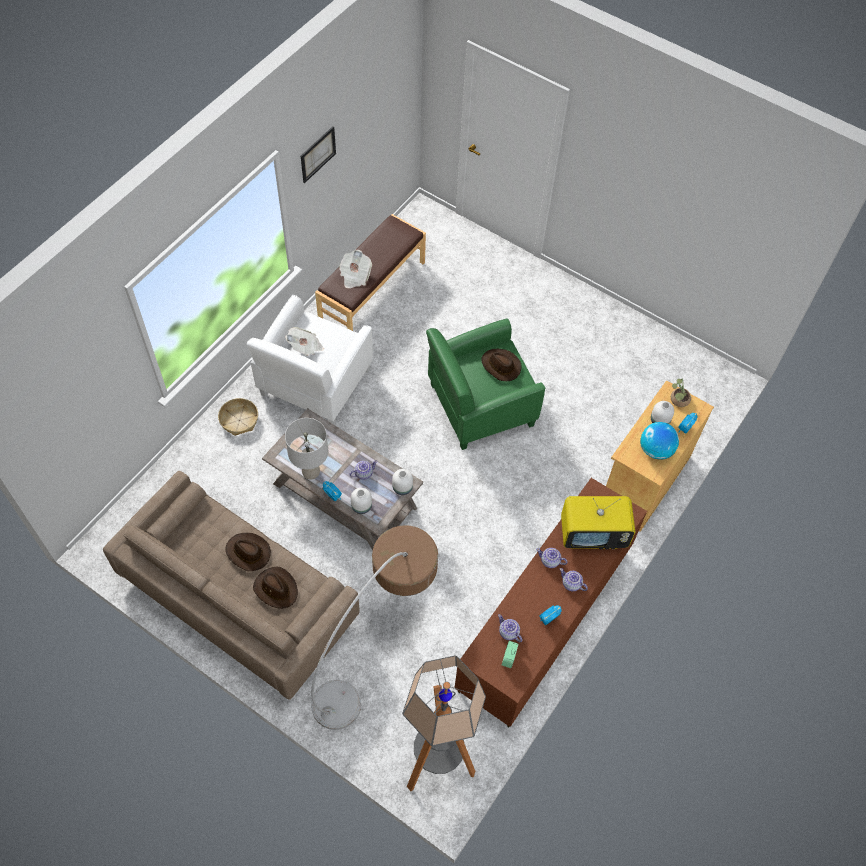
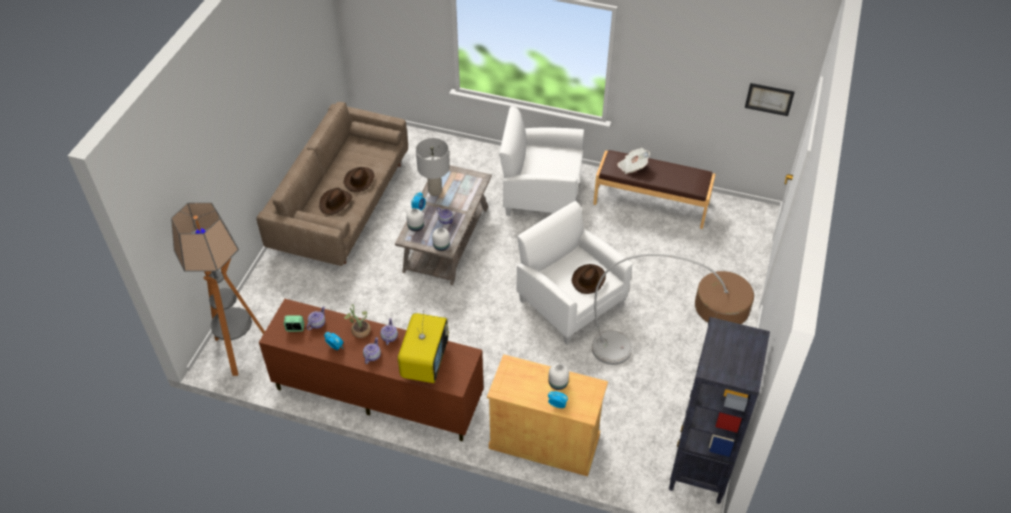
camera: 75 degrees right, 10 degrees down
(239, 420) = (488, 162): basket -> none
(305, 347) = (546, 157): newspaper -> none
(318, 154) = (660, 50): picture -> picture (769, 99)
(377, 652) = (320, 292): floor lamp -> floor lamp (666, 362)
(480, 405) = (570, 302): green armchair -> white armchair
(593, 534) = (425, 362): television -> television turned 150 degrees counterclockwise
(655, 450) = (524, 386): globe -> none
(678, 401) = (587, 394): potted plant -> potted plant (359, 330)
(702, 369) = (699, 469): none -> black bookcase

